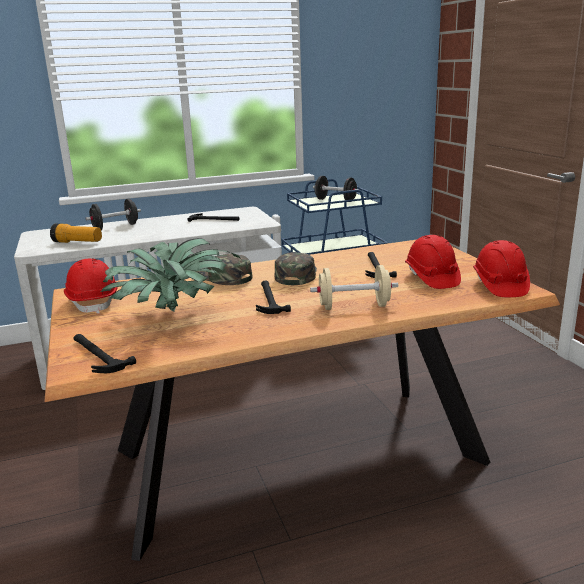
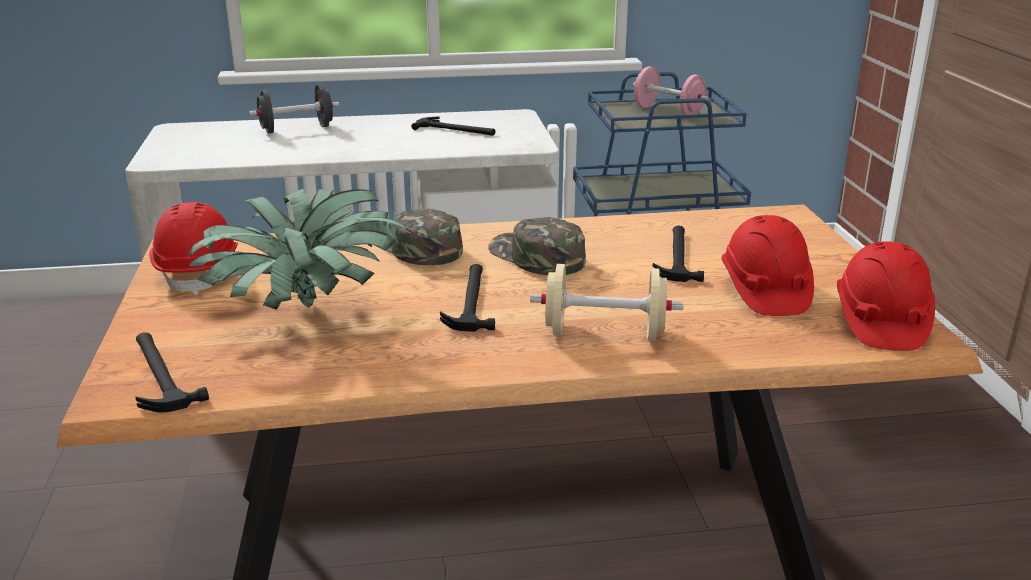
camera: 10 degrees right, 5 degrees up
(77, 242) = (227, 153): flashlight -> none
(296, 275) = (536, 257): green cap -> green cap turned 60 degrees counterclockwise
(335, 200) = (668, 111): black dumbbell -> pink dumbbell

